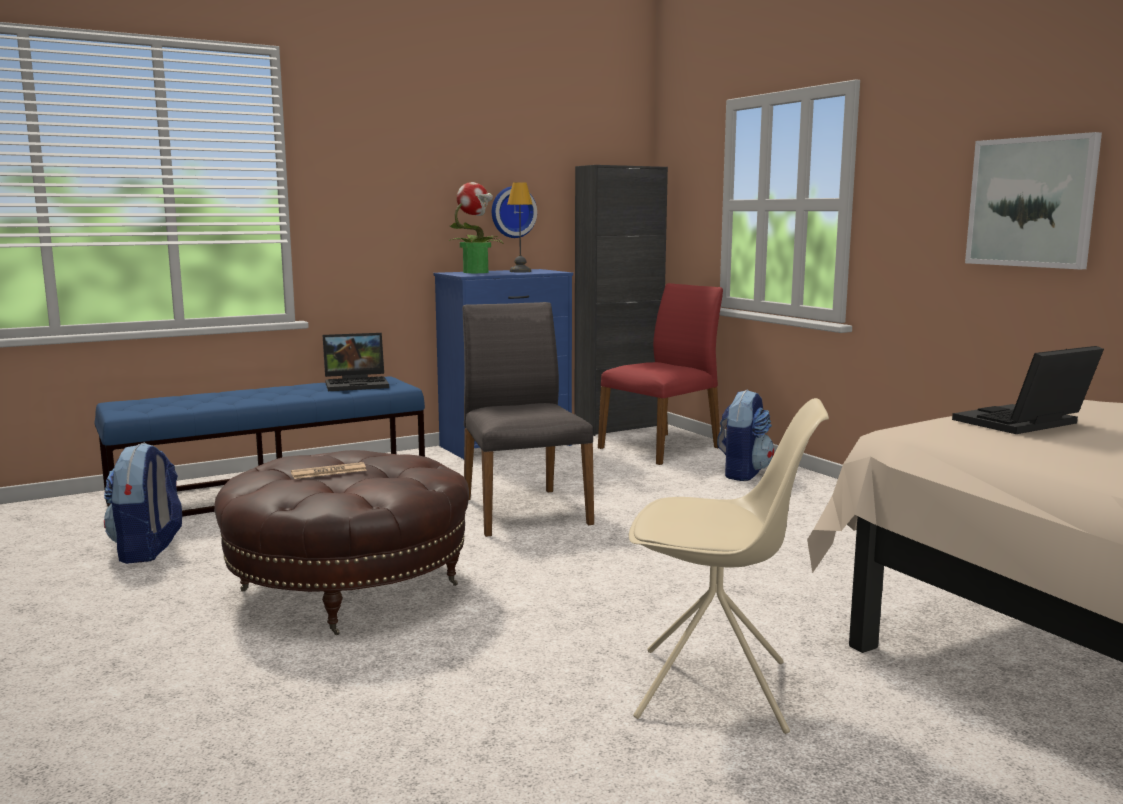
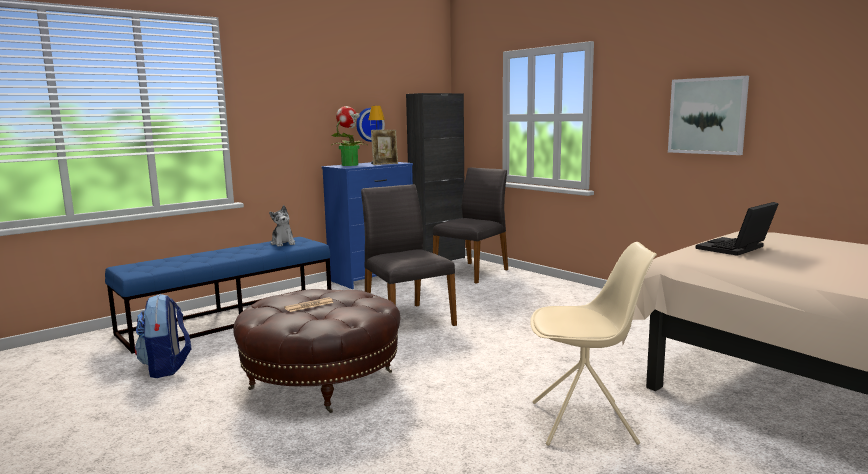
camera: 10 degrees left, 0 degrees up
(358, 384) = (283, 243): laptop -> plush toy
(529, 273) = (385, 164): none -> picture frame
(662, 448) = (472, 272): red chair -> grey chair
(742, 473) = (530, 285): backpack -> none

